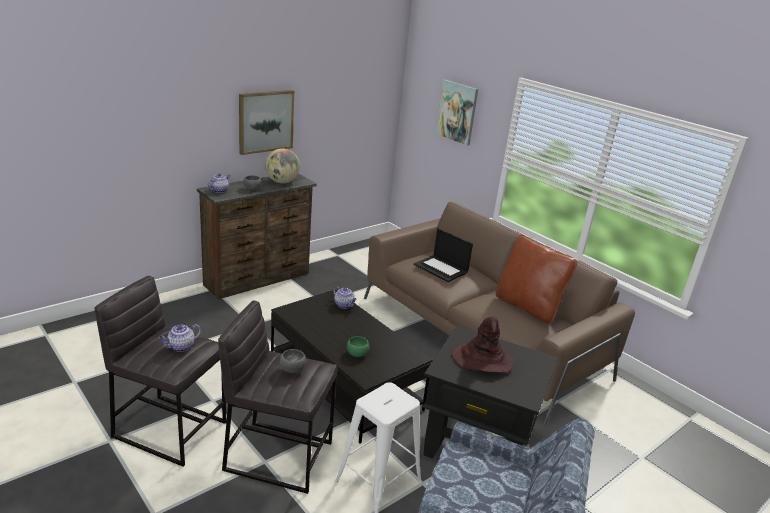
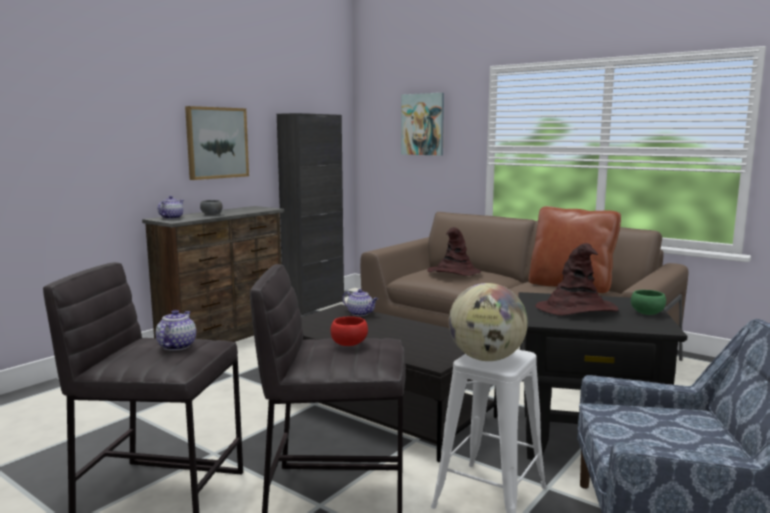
camera: 10 degrees left, 15 degrees down
(180, 347) = (177, 346): teapot -> teapot turned 150 degrees clockwise
(282, 182) = (244, 210): globe -> globe (486, 358)
(293, 369) = (350, 344): grey bowl -> red bowl
(343, 252) = (314, 305): none -> black cabinet
(357, 353) = (406, 346): green bowl -> green bowl (647, 313)
(441, 268) = (453, 272): laptop -> brown hat

